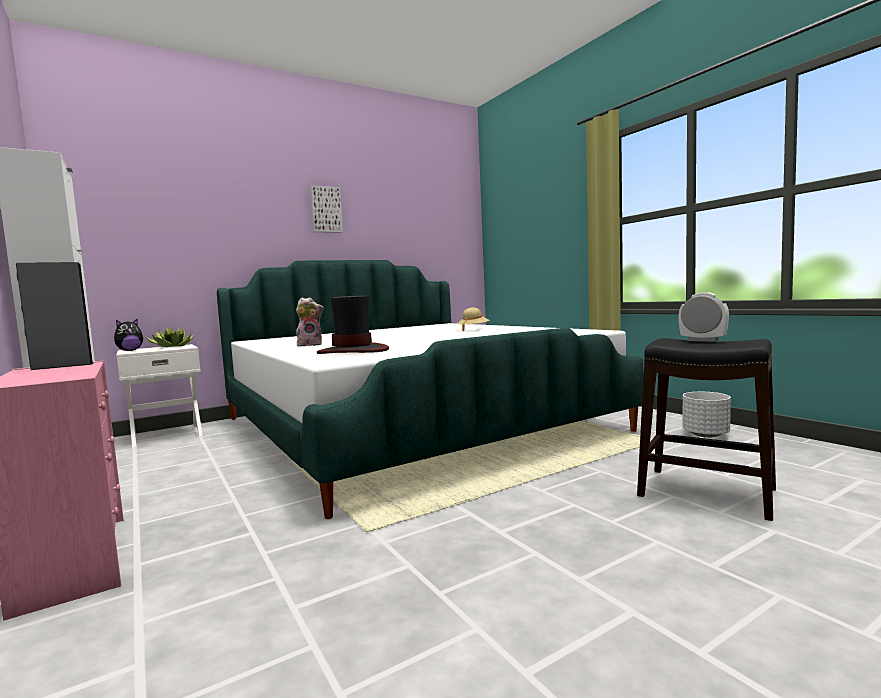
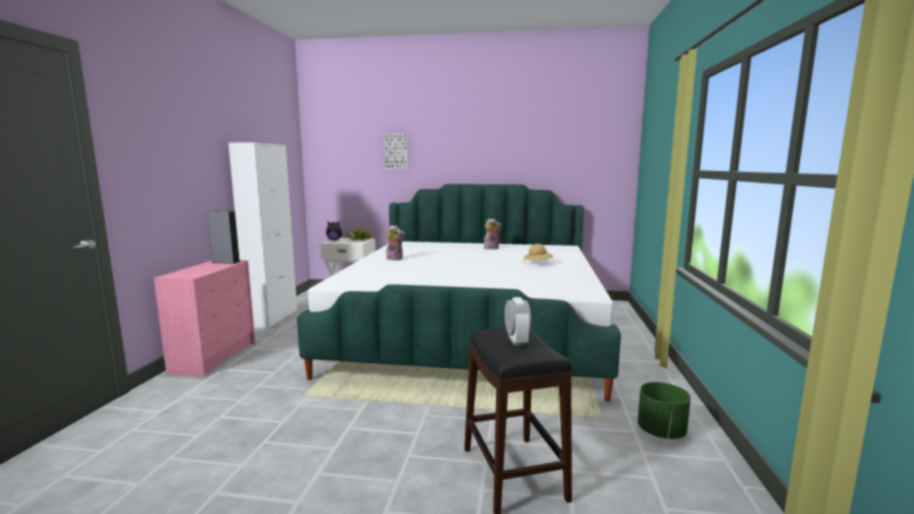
camera: 40 degrees right, 5 degrees up
(325, 210) = (476, 142): picture -> picture (397, 151)
(353, 351) = (379, 274): hat -> none
(381, 331) = (491, 248): none -> plush toy
(706, 435) = (661, 432): white planter -> green planter

